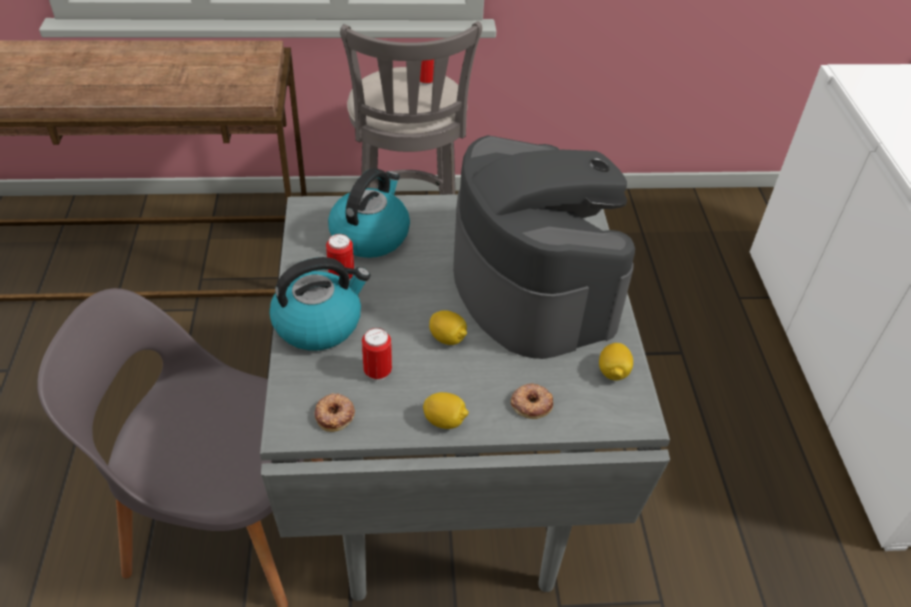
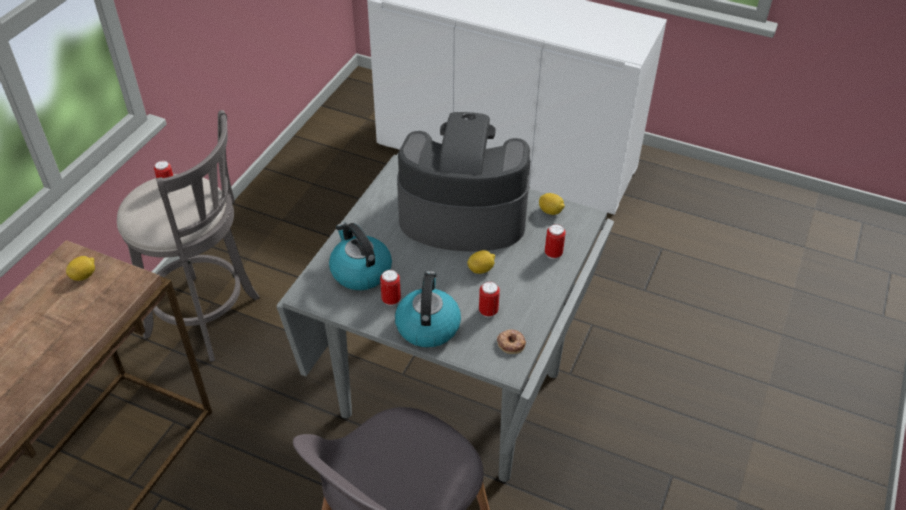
camera: 60 degrees left, 0 degrees up
(445, 421) = (544, 295): lemon -> lemon (84, 275)
(531, 403) = (553, 254): donut -> can

